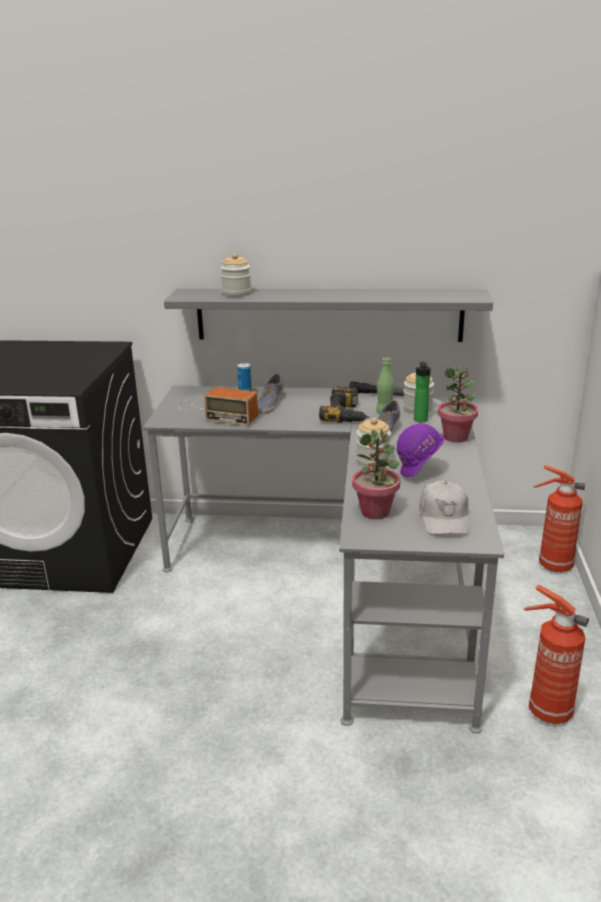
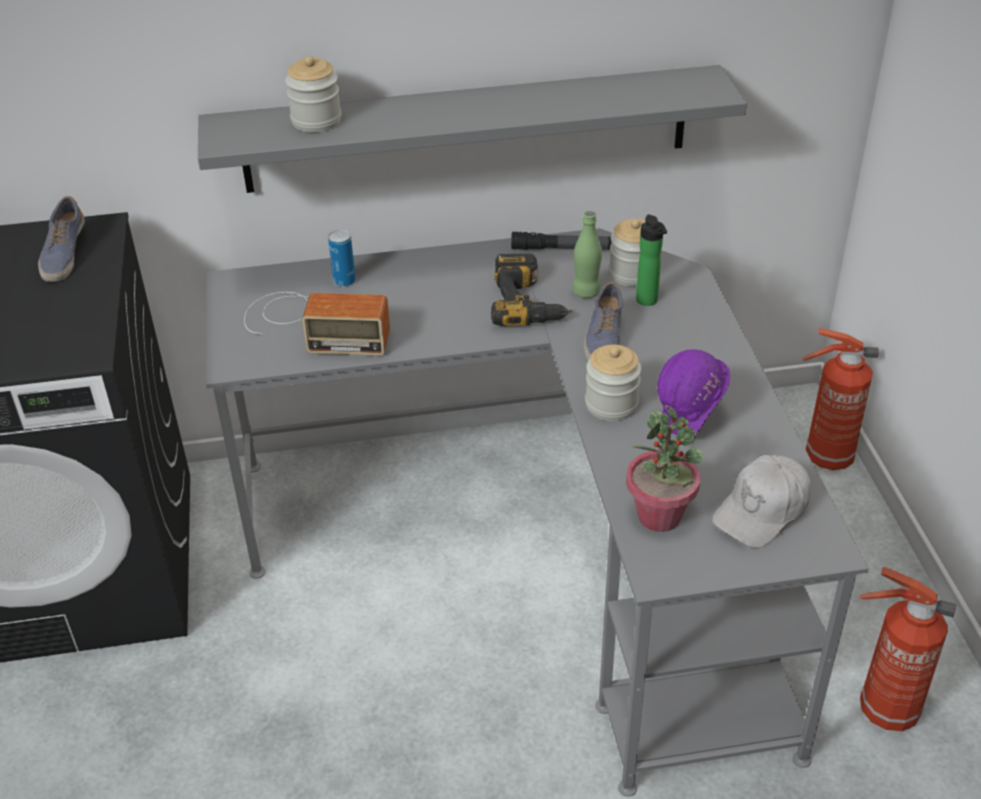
camera: 15 degrees left, 15 degrees up
(269, 404) = (393, 296): shoe -> shoe (63, 255)
(444, 518) = (762, 511): white cap -> white cap turned 60 degrees clockwise
(456, 437) = (714, 332): potted plant -> none

